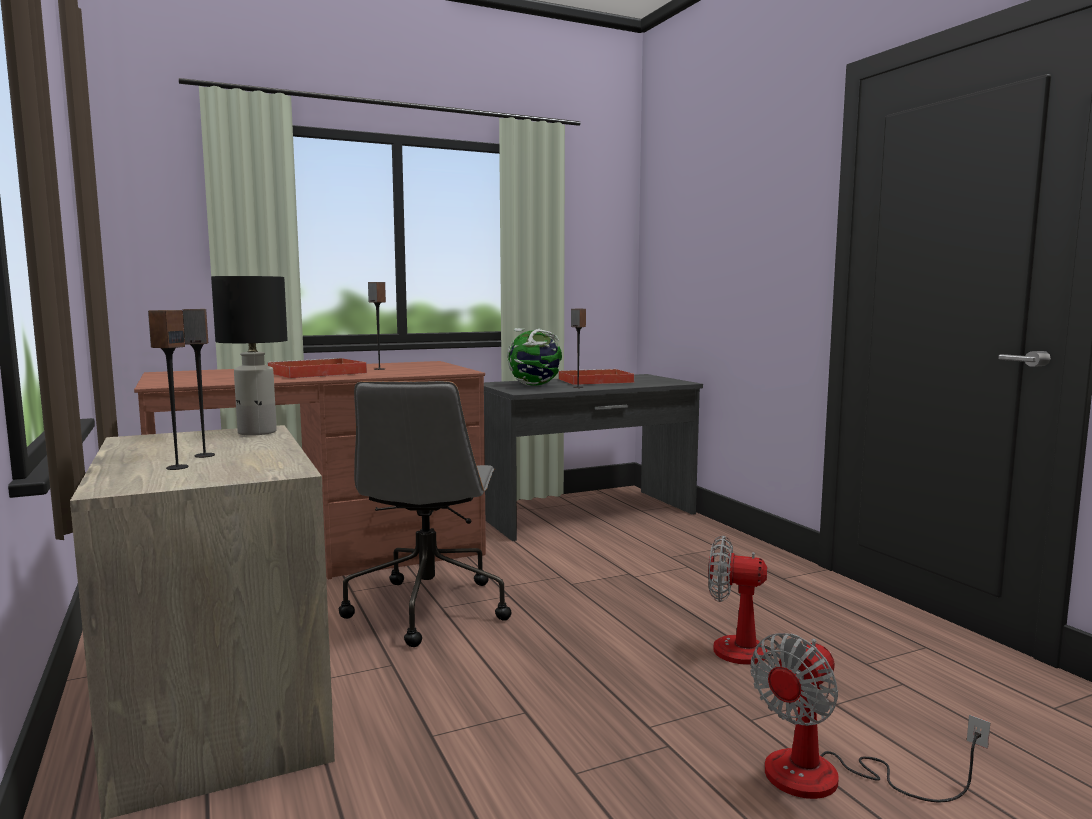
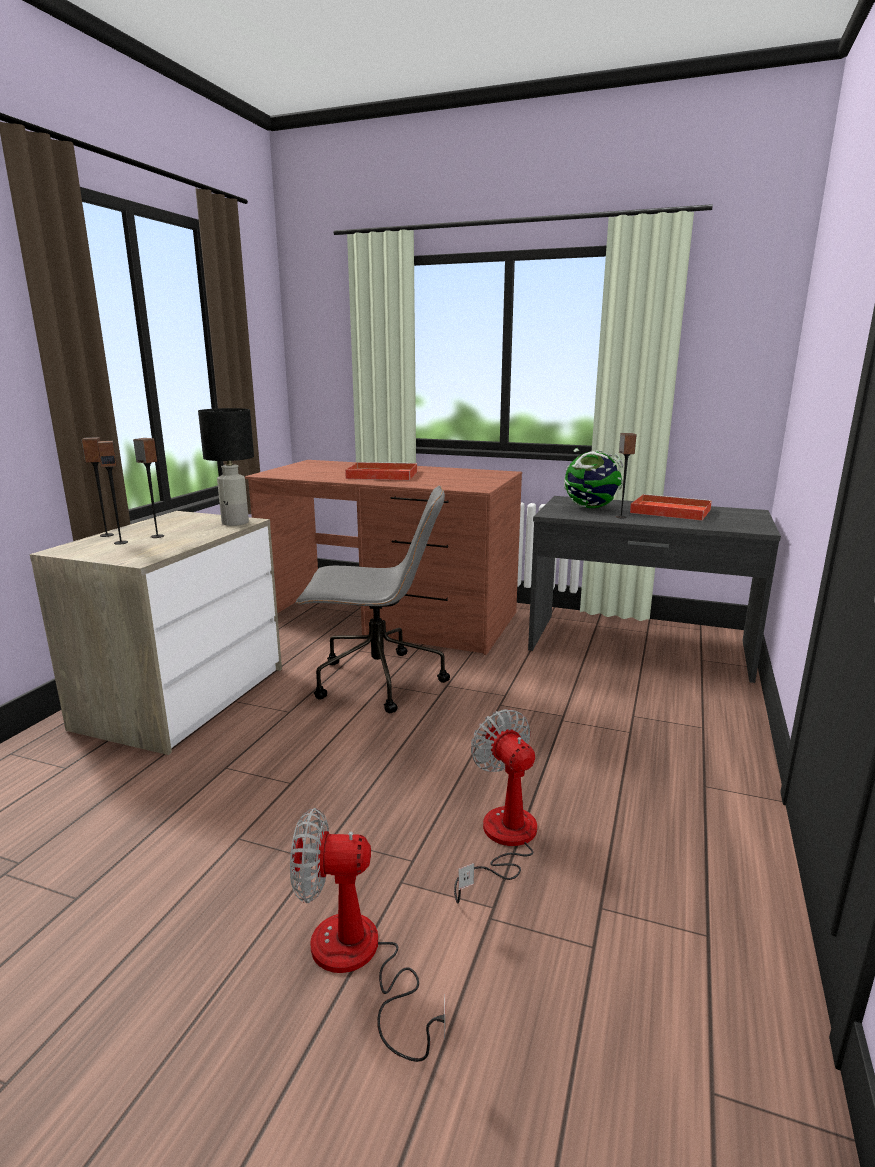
camera: 45 degrees right, 10 degrees up
(379, 369) = (435, 476): speaker -> speaker (106, 535)
(428, 607) = (376, 681): grey office chair -> grey office chair turned 135 degrees counterclockwise

